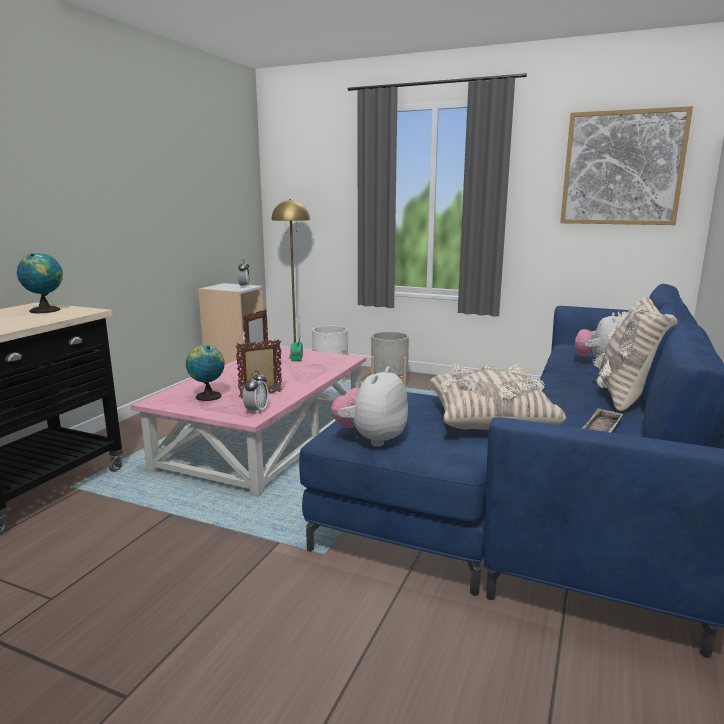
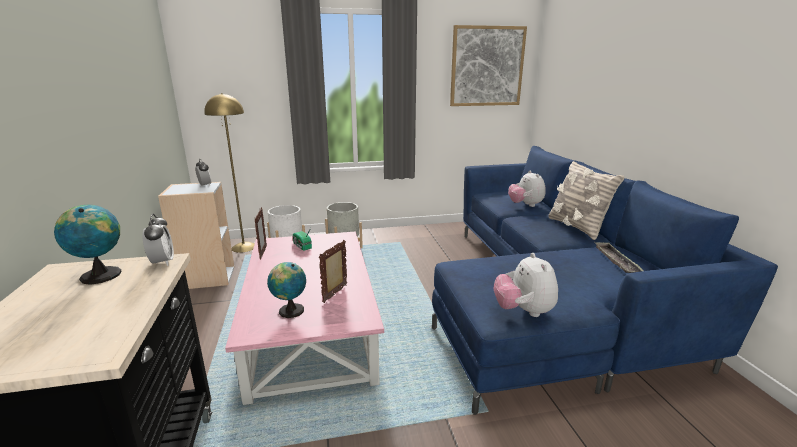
camera: 35 degrees left, 5 degrees up
(256, 411) = (358, 311): alarm clock -> alarm clock (162, 262)
(490, 421) = (556, 269): beige pillow -> none

